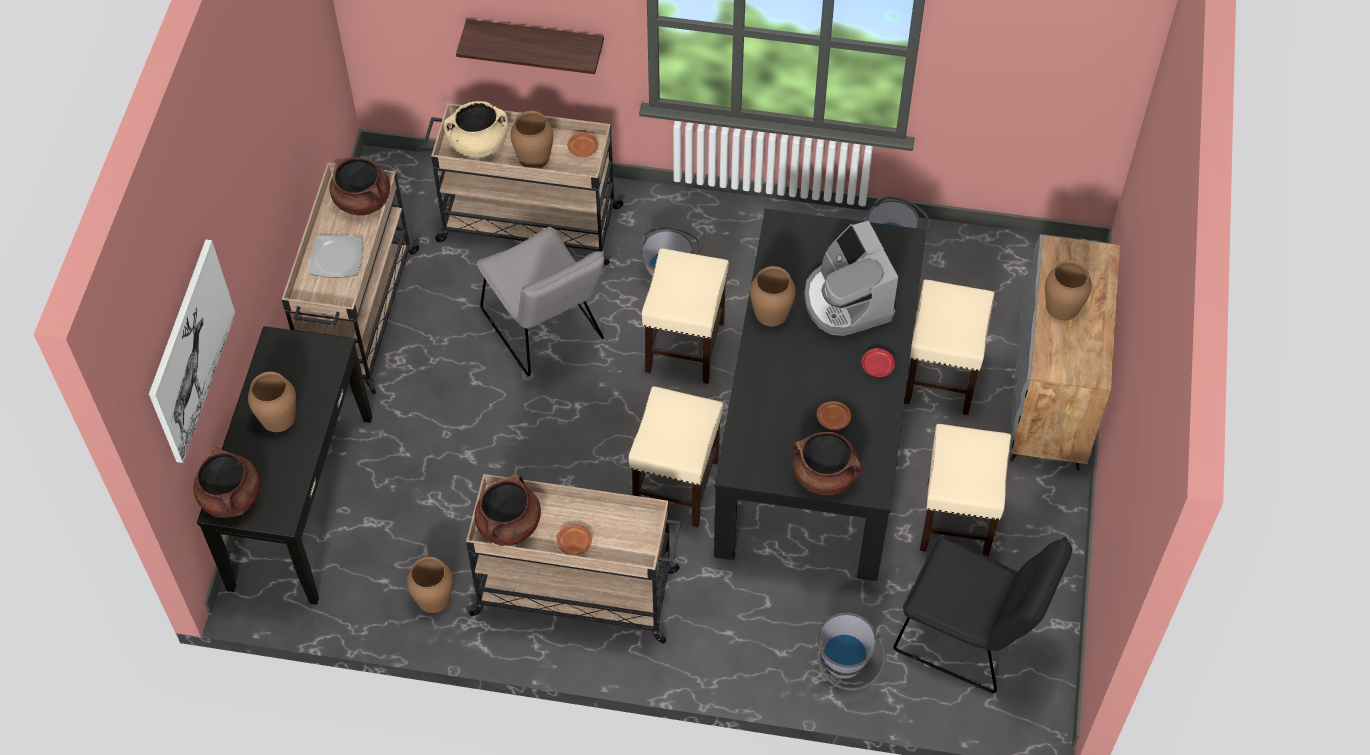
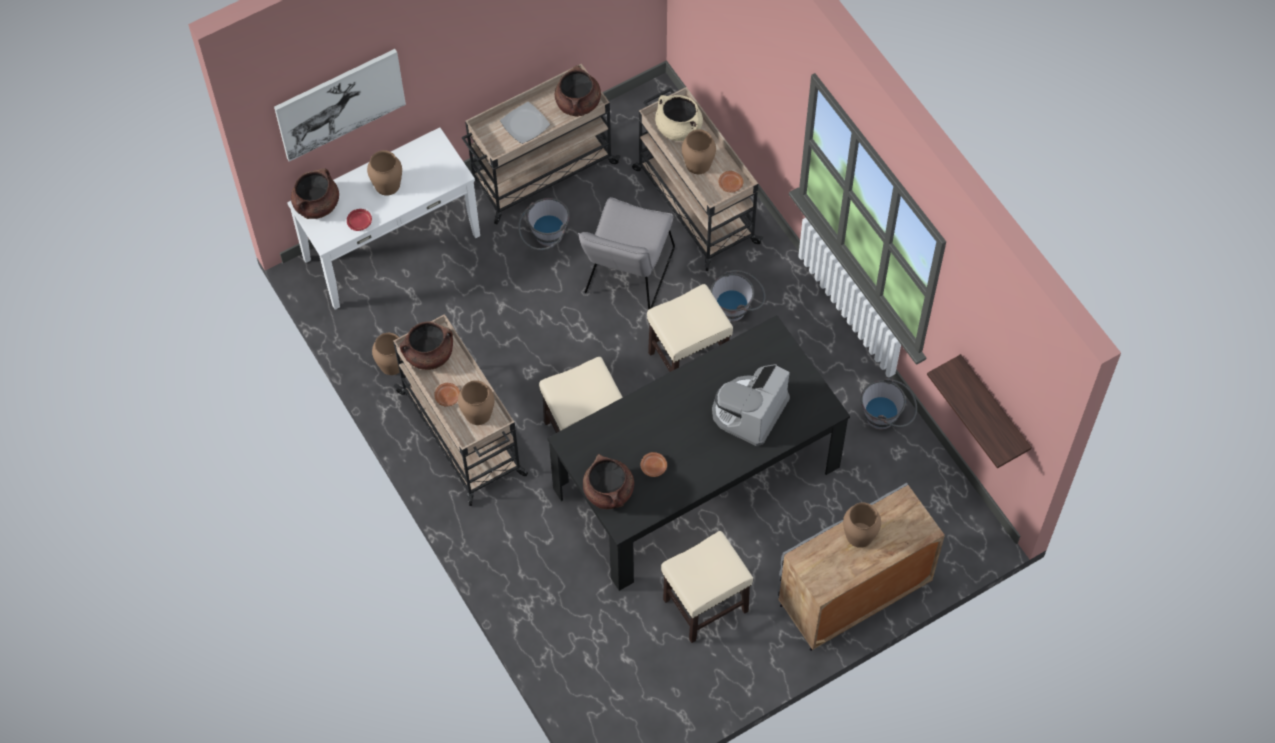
camera: 50 degrees right, 5 degrees up
(300, 501) = (391, 246): black console table -> white console table
(536, 41) = (752, 93): shelf -> shelf (993, 408)
(771, 313) = (700, 377): brown vase -> brown vase (477, 413)
(846, 669) = (542, 617): grey bucket -> grey bucket (545, 239)
(877, 366) = (716, 463): red plate -> red plate (359, 222)
(942, 378) = (805, 521): beige stool -> none
(971, 637) = (627, 672): black chair -> none

